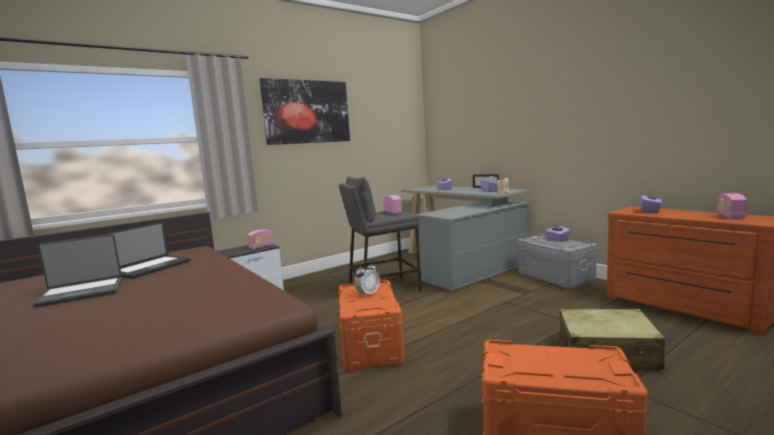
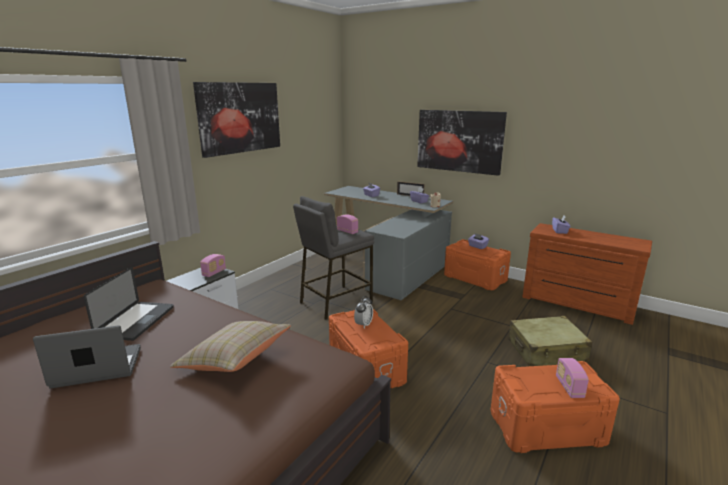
camera: 20 degrees left, 10 degrees up
(82, 292) = (97, 368): laptop -> laptop turned 150 degrees counterclockwise
(188, 296) = (234, 361): none -> beige pillow
(532, 123) = (459, 141): none -> picture
(555, 277) = (475, 278): grey storage box -> orange storage box
(730, 217) = (616, 240): radio -> radio (569, 387)

